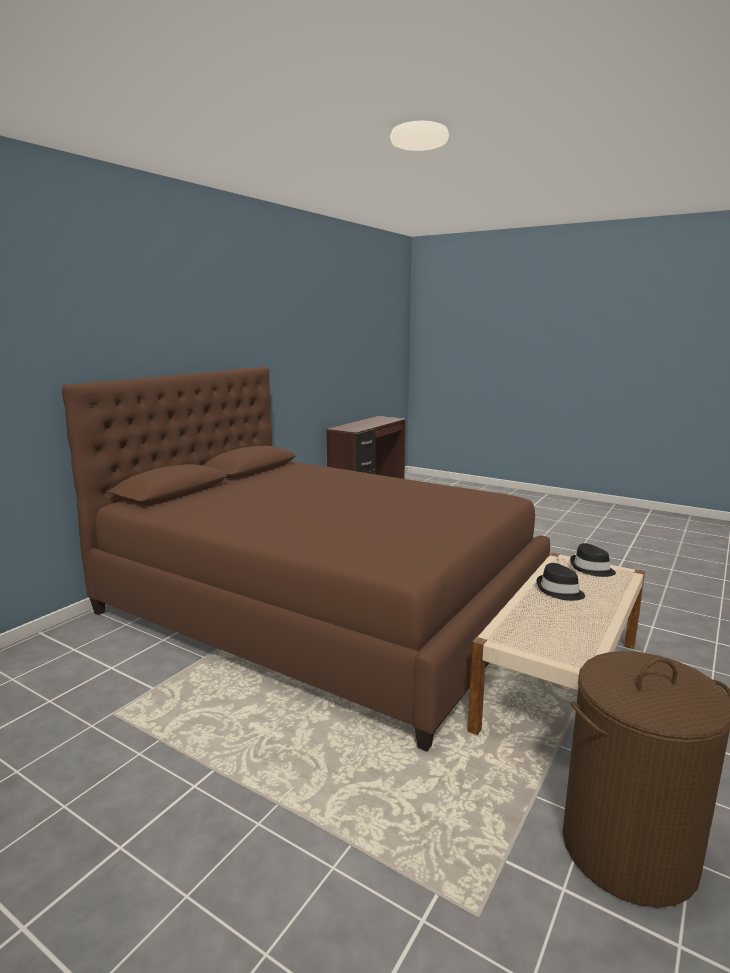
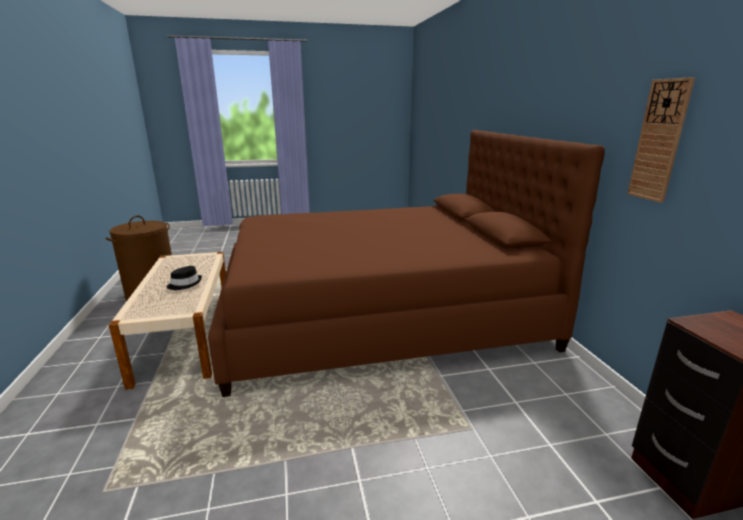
camera: 135 degrees right, 5 degrees up
(280, 358) = (659, 141): none -> wall clock
(591, 569) = (160, 309): black hat -> none

